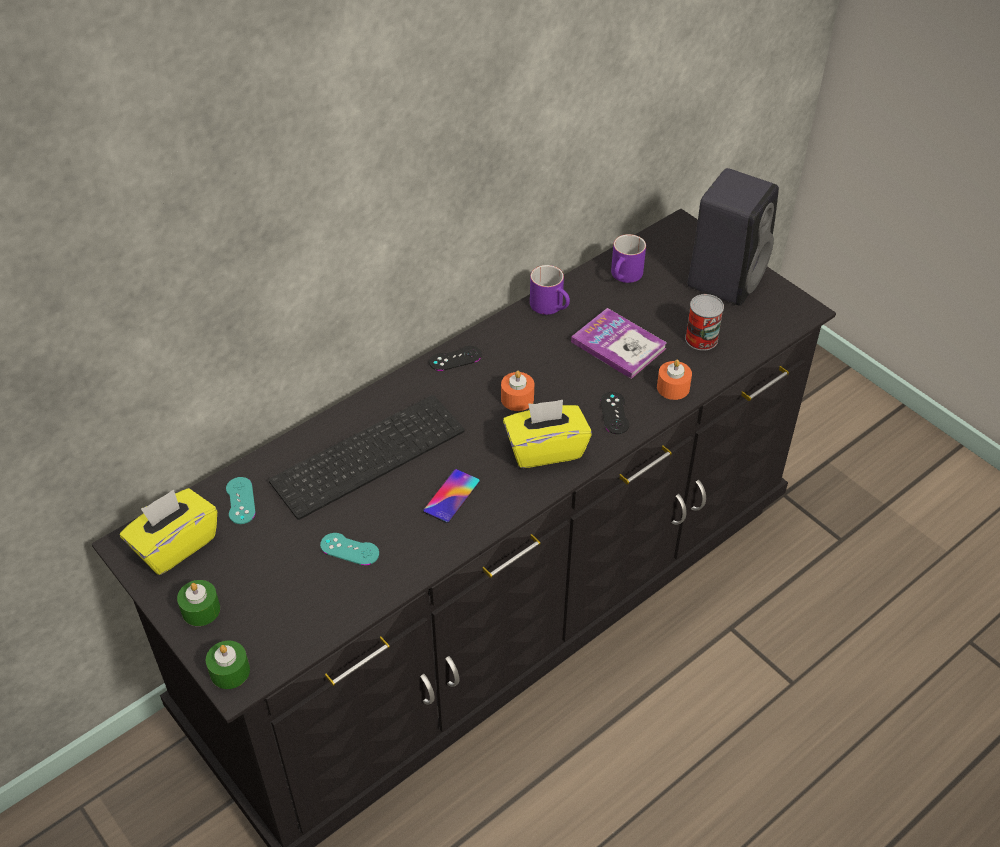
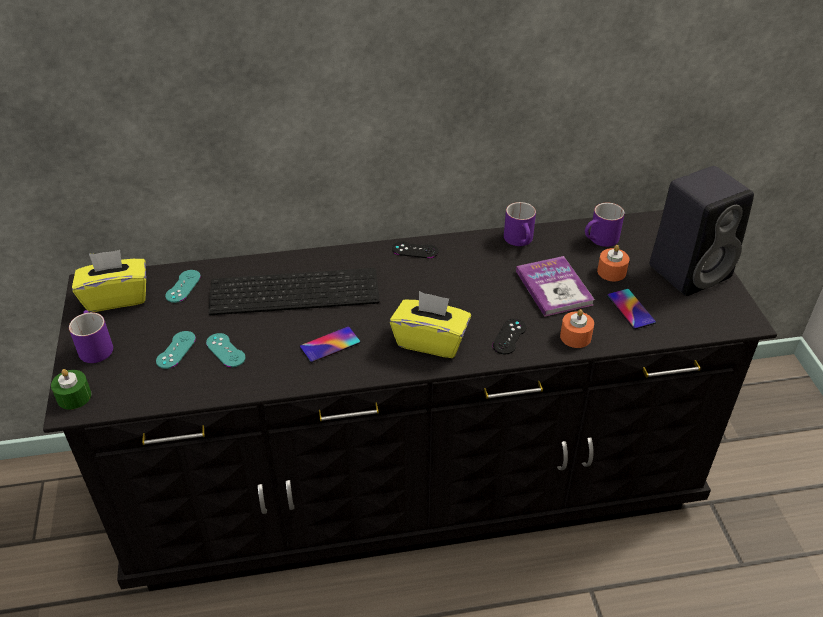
camera: 30 degrees right, 5 degrees down
(201, 610) = (94, 346): green candle -> purple mug
(296, 572) = (176, 350): none -> turquoise game controller
(517, 399) = (439, 296): orange candle -> orange candle (611, 272)
(701, 339) = (630, 309): can -> phone

